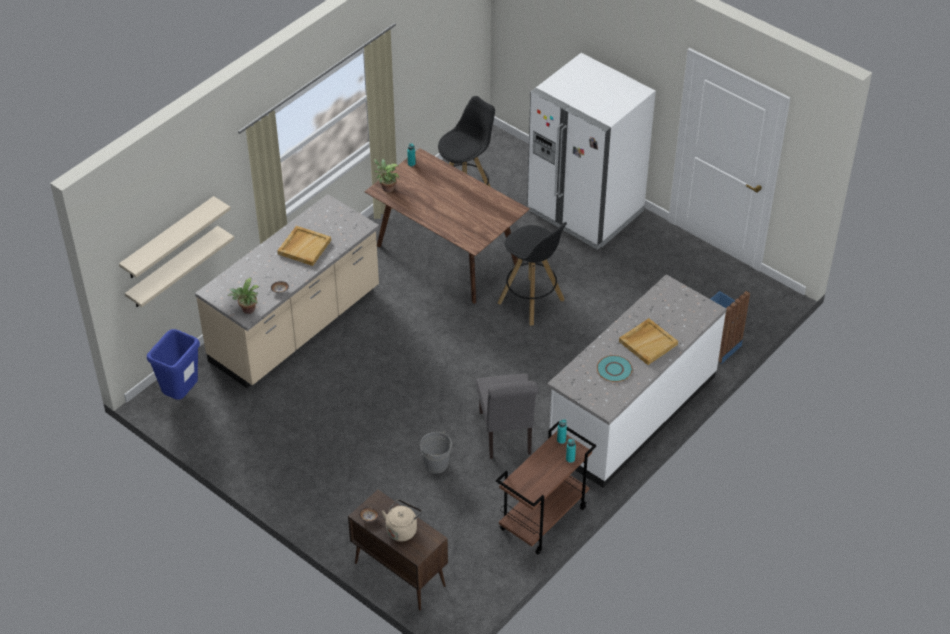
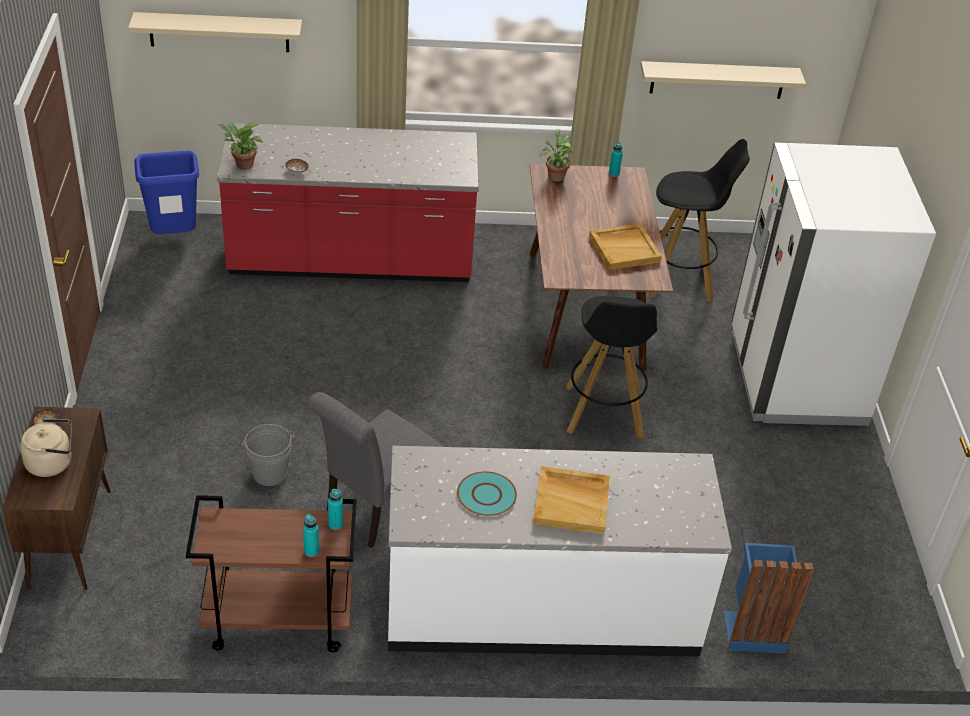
camera: 45 degrees right, 5 degrees down
(173, 268) = (222, 79): beige shelf -> beige shelf (717, 80)
(296, 326) = (351, 261): beige counter -> red counter
(304, 247) = (379, 155): beige tray -> beige tray (624, 249)

